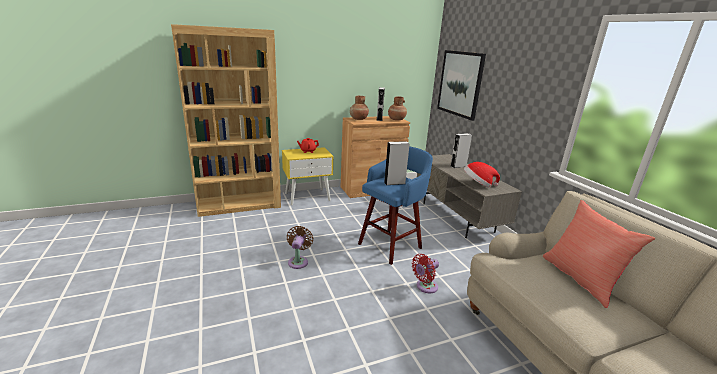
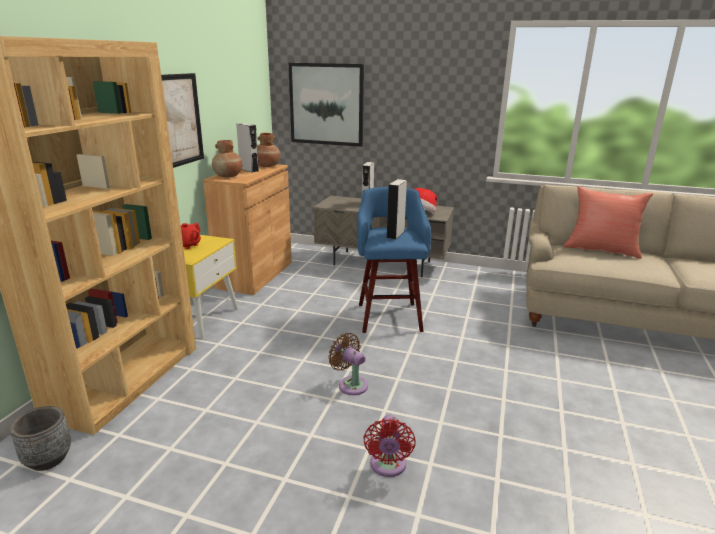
camera: 50 degrees left, 0 degrees up
(177, 215) = (48, 459): none -> grey planter
(329, 78) = (179, 120): none -> picture
(425, 287) = (476, 331): red fan -> red fan (388, 466)

